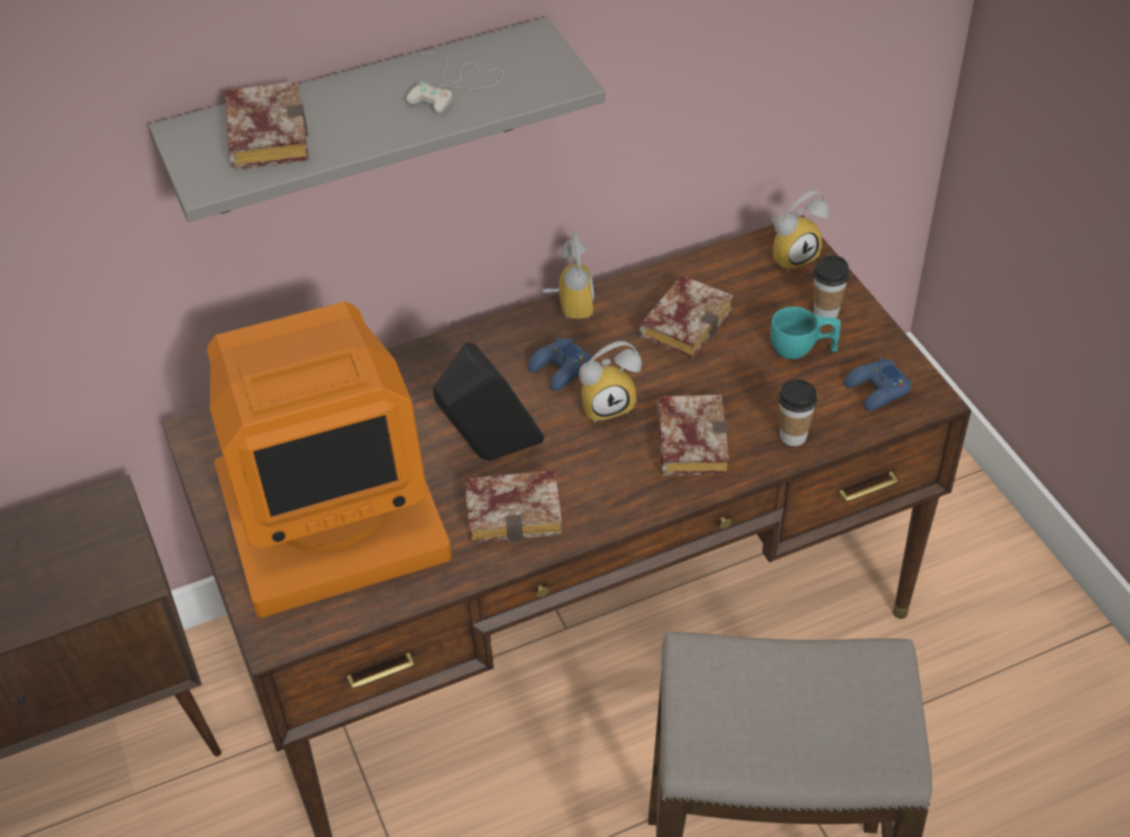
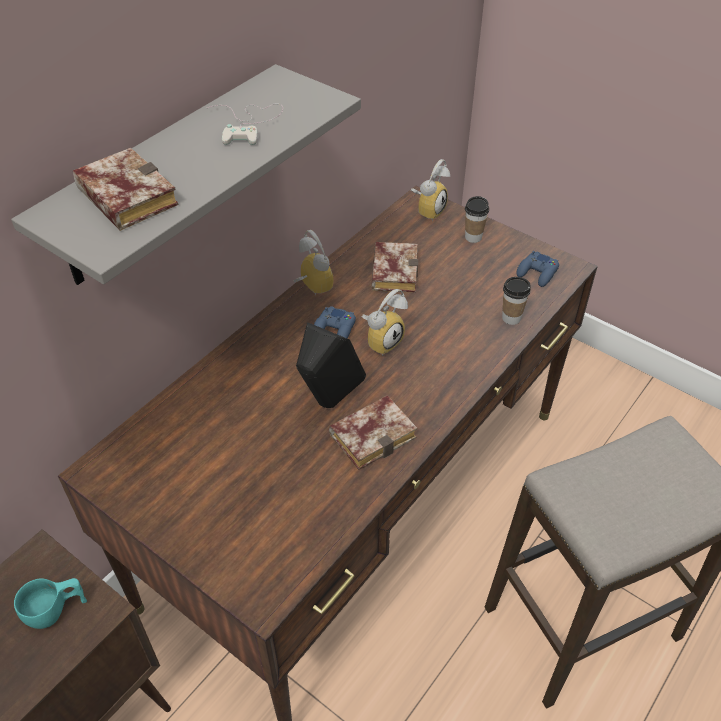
camera: 30 degrees left, 0 degrees up
(331, 511) = (241, 489): monitor -> none
(688, 439) = (450, 344): book -> none
(802, 350) = (476, 264): turquoise cup -> turquoise cup (56, 611)

